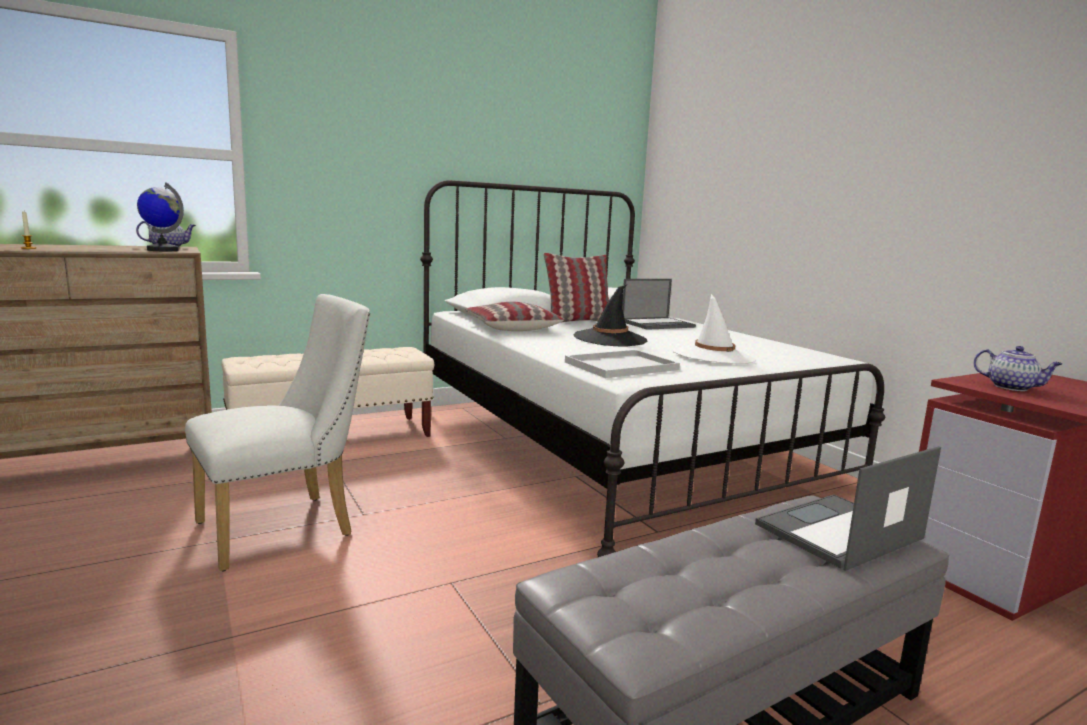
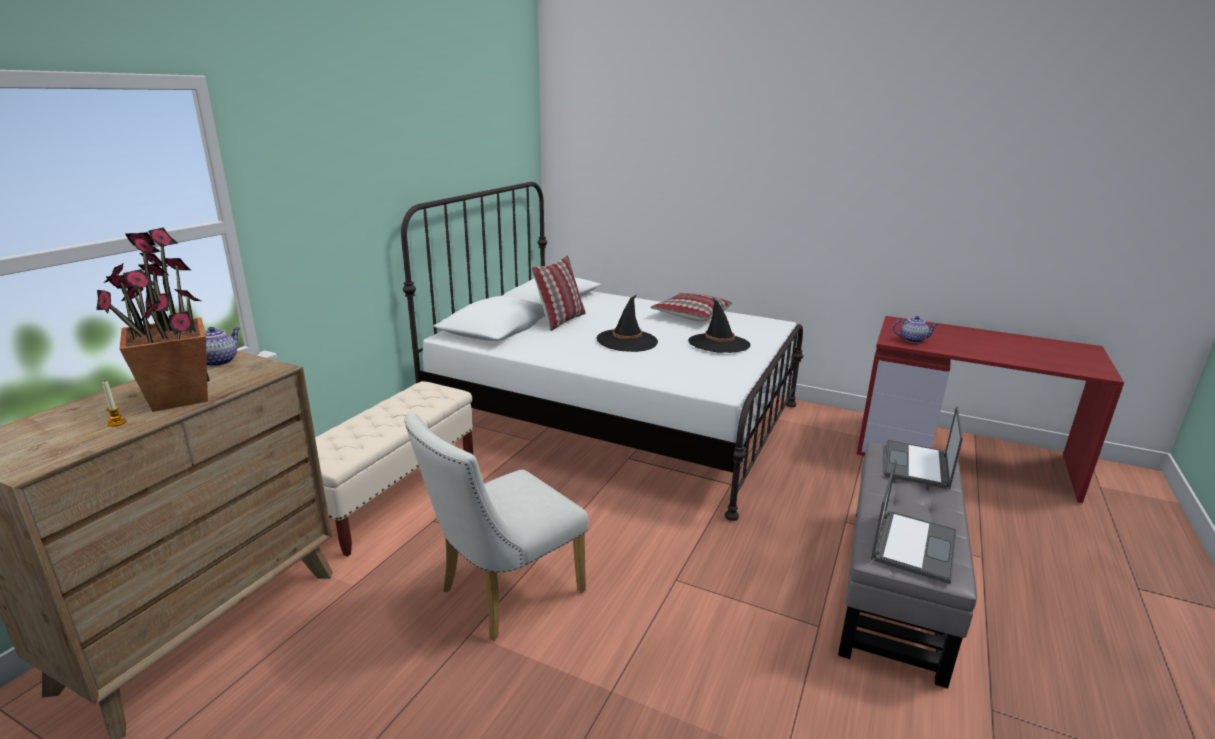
camera: 35 degrees left, 10 degrees up
(90, 249) = (178, 398): none -> potted plant
(163, 250) = (251, 373): globe -> none
(287, 527) = (503, 595): white chair -> white chair turned 150 degrees counterclockwise
(511, 327) = (536, 346): pillow -> pillow (690, 315)
(620, 366) = (693, 375): white tray -> none
(658, 324) = (619, 309): laptop -> laptop (913, 545)
(713, 356) = (719, 343): white hat -> black hat

